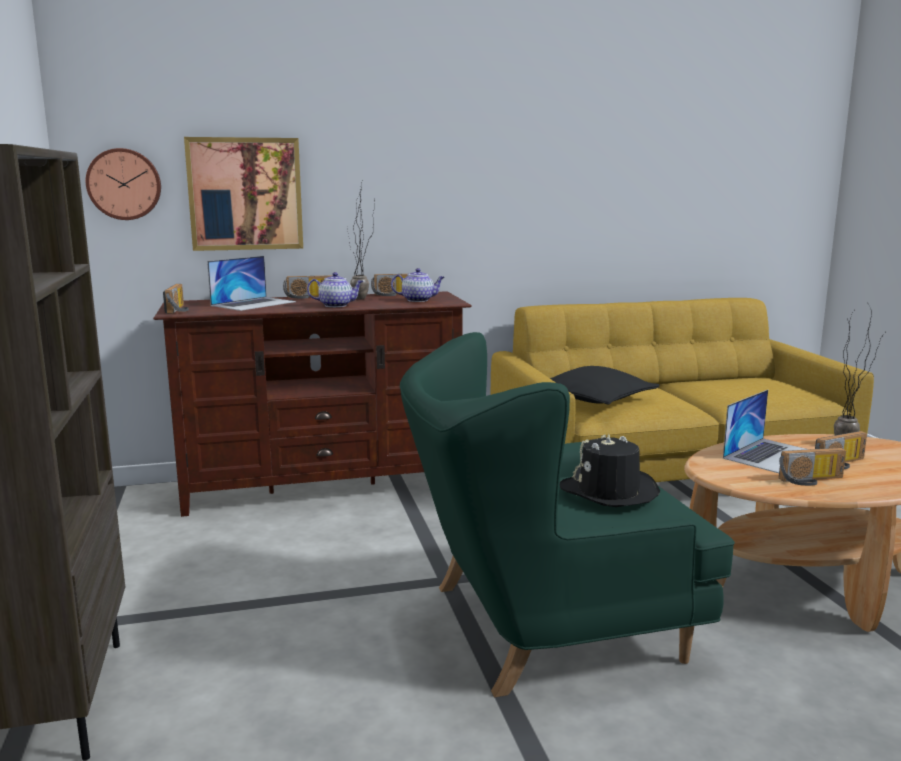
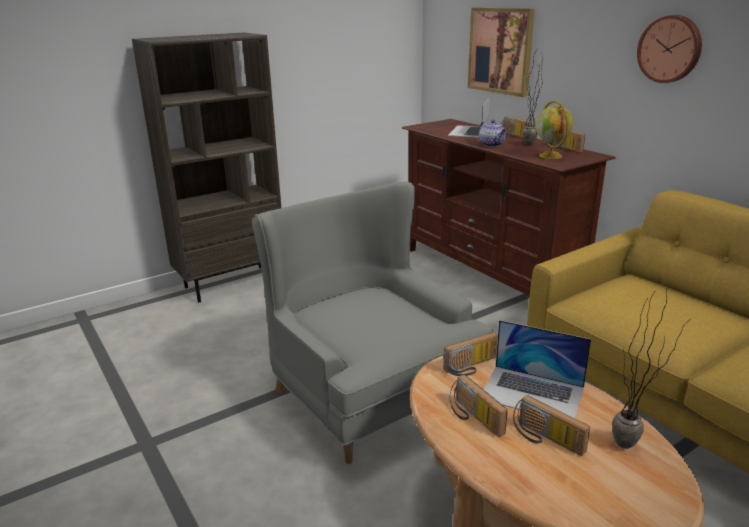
camera: 70 degrees right, 10 degrees up
(124, 184) = (447, 38): wall clock -> wall clock (670, 49)
(179, 310) = (426, 125): radio -> radio (471, 367)
(254, 303) = (468, 131): laptop -> laptop turned 90 degrees clockwise
(418, 300) = (551, 156): teapot -> globe
(546, 623) = (366, 394): green armchair -> grey armchair
(594, 399) = (624, 295): black pillow -> none
(609, 491) = (391, 328): black hat -> none

